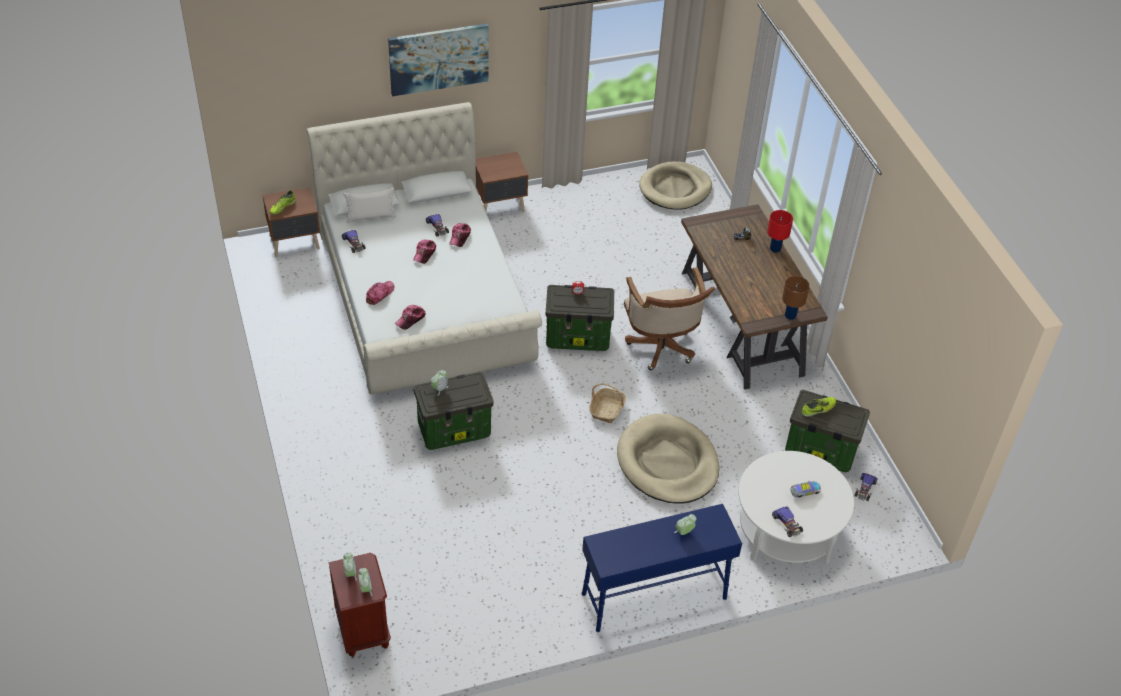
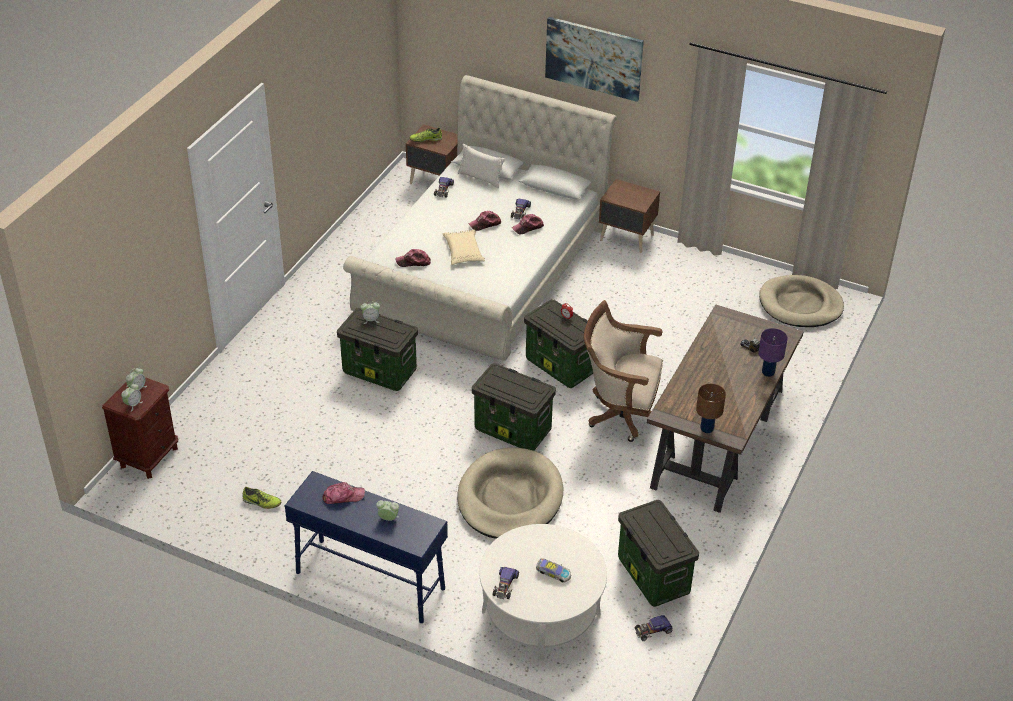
camera: 45 degrees right, 5 degrees down
(380, 294) = (414, 233): cap -> cap (343, 496)
(436, 286) = (463, 250): none -> beige pillow
(607, 409) = (514, 430): basket -> storage box
(662, 349) = (619, 416): office chair -> office chair turned 75 degrees clockwise
(774, 249) = (767, 372): red table lamp -> purple table lamp
(818, 409) = (651, 522): shoe -> shoe (262, 502)

